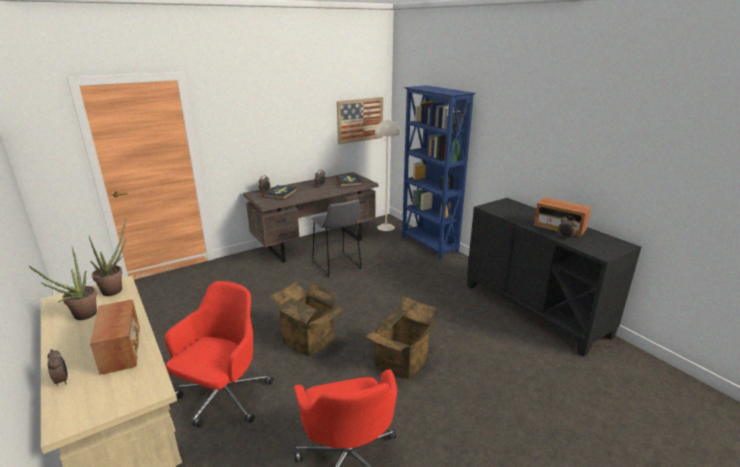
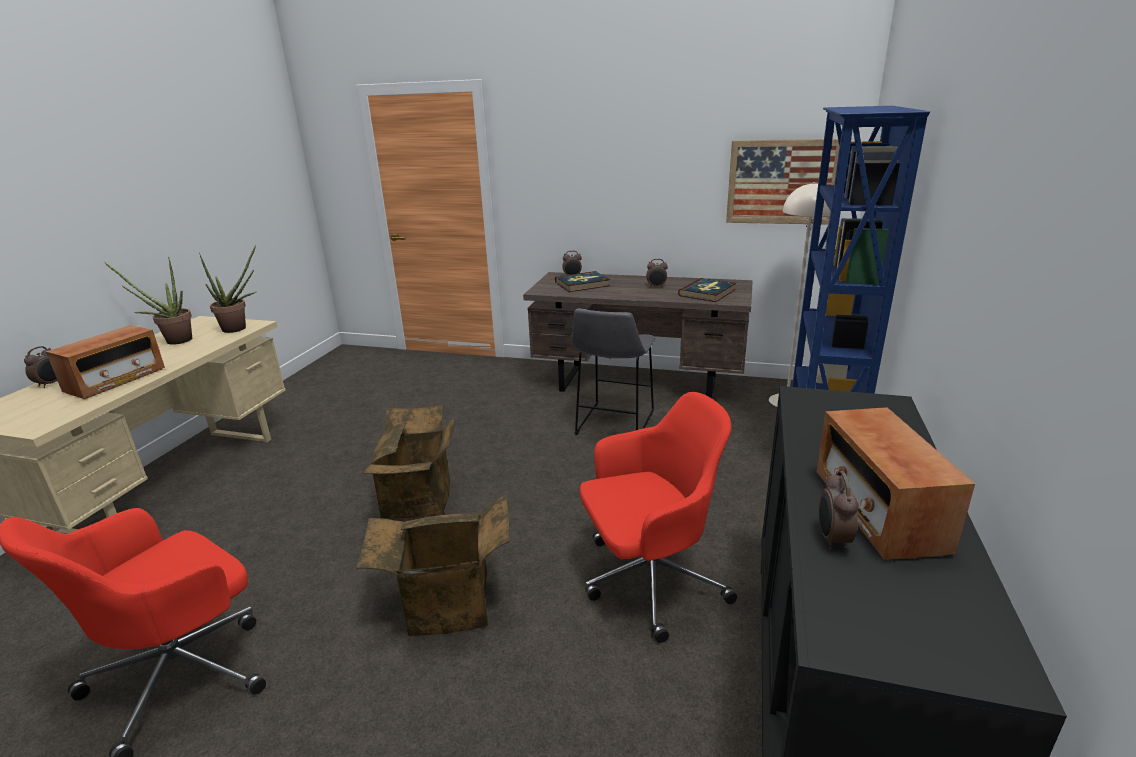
camera: 50 degrees right, 0 degrees up
(223, 398) = (255, 506): red office chair -> red office chair (649, 580)

